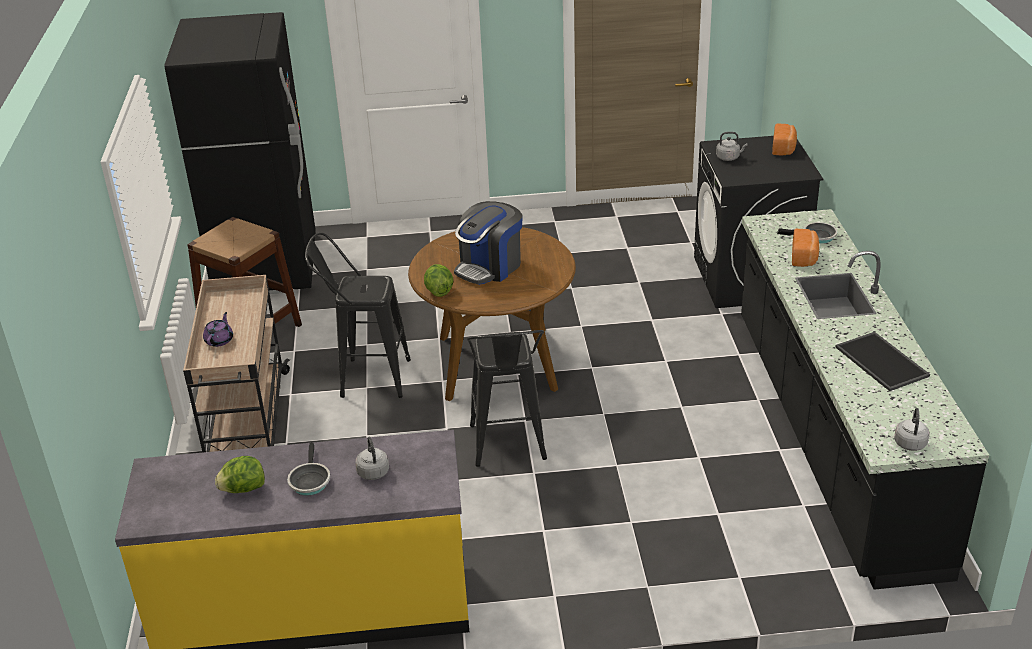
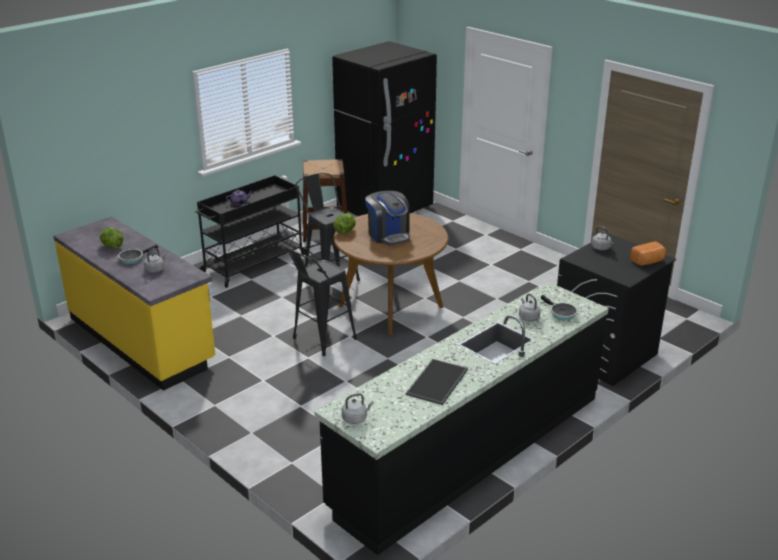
camera: 50 degrees right, 5 degrees down
(247, 424) = (253, 264): beige cart -> black cart
(489, 267) = (388, 235): coffee machine -> coffee machine turned 120 degrees counterclockwise
(804, 257) = (528, 317): bread -> grey kettle

